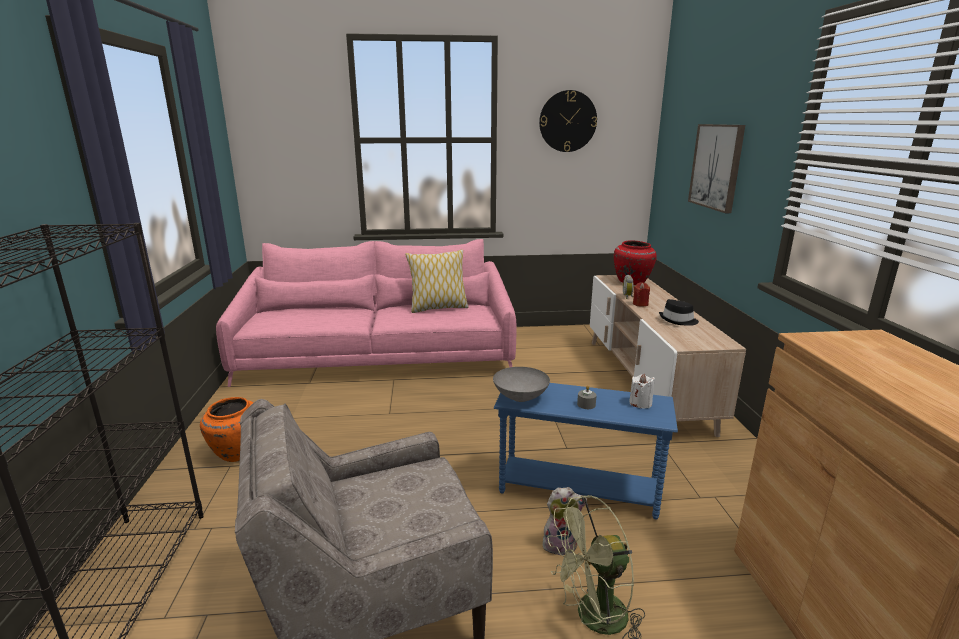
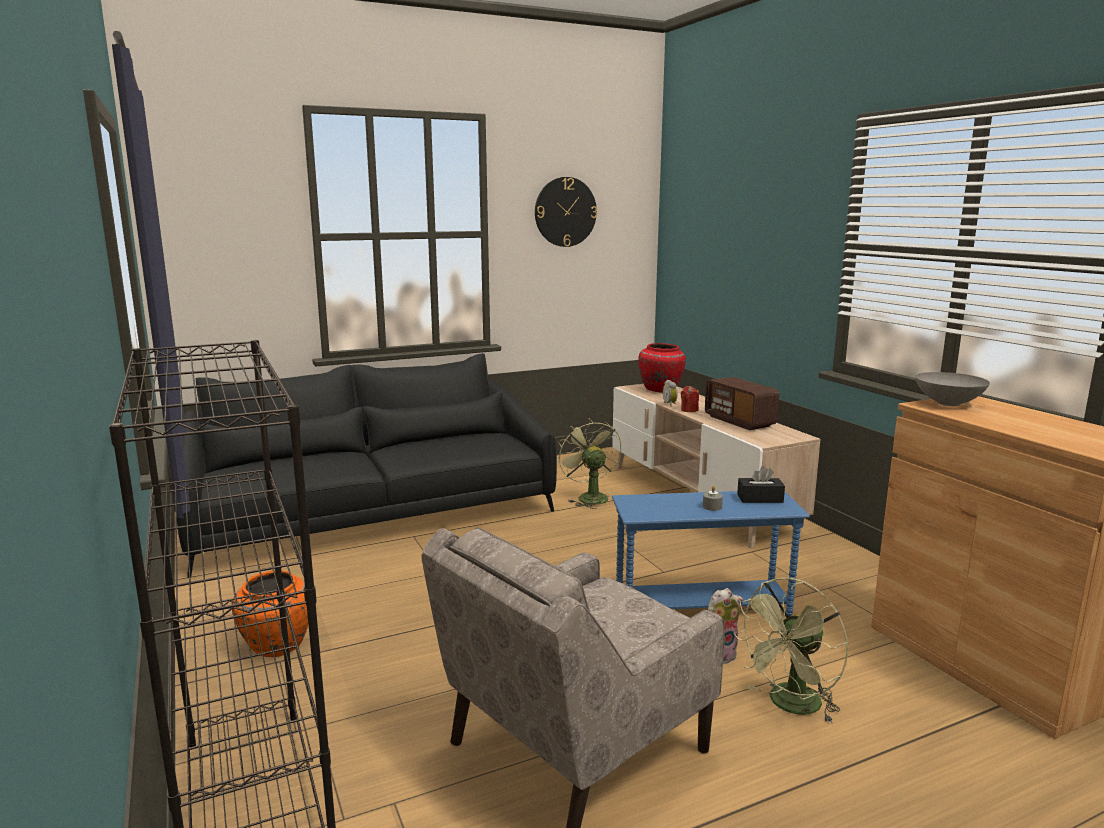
camera: 20 degrees left, 5 degrees down
(378, 359) = (373, 517): pink sofa -> black sofa
(438, 308) = (451, 441): pillow -> none
(520, 397) = (643, 510): grey bowl -> grey bowl (947, 403)
(550, 367) = (589, 497): none -> green fan
(640, 403) = (760, 498): white candle -> black tissue box
(678, 320) = (739, 421): black hat -> radio
(716, 166) = (746, 258): picture -> none

